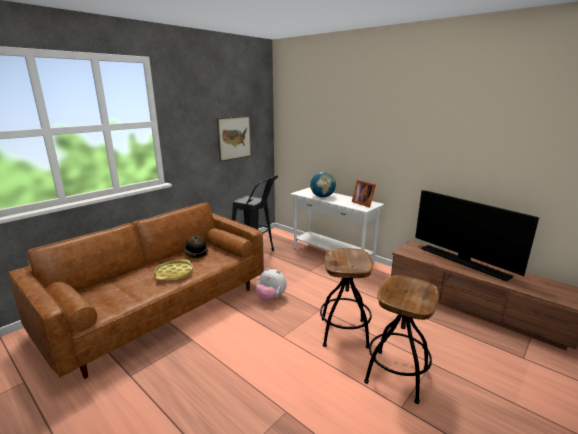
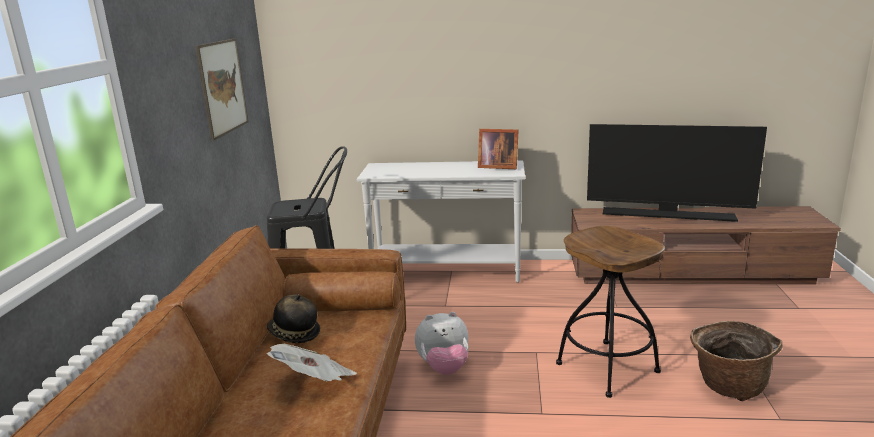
camera: 35 degrees left, 0 degrees up
(174, 273) = (315, 381): yellow tray -> newspaper
(322, 197) = (420, 171): globe -> none
(397, 374) = (728, 386): brown stool -> basket

